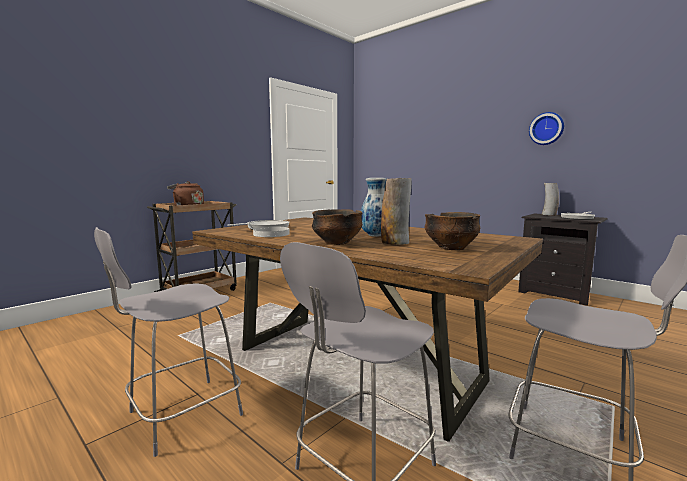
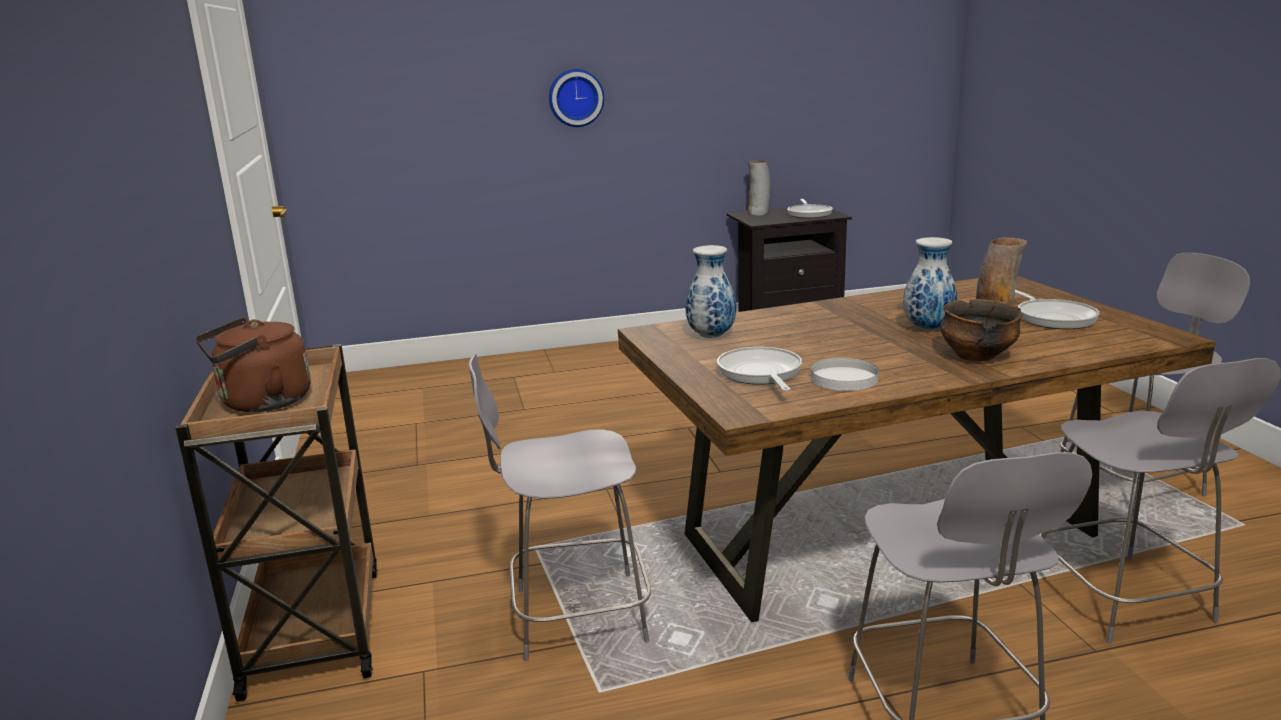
camera: 55 degrees left, 10 degrees up
(227, 320) = (574, 616): none -> grey chair
(310, 222) = (710, 335): none -> vase
(451, 248) = (1053, 318): bowl -> frying pan
(546, 129) = (728, 67): wall clock -> wall clock (575, 98)

